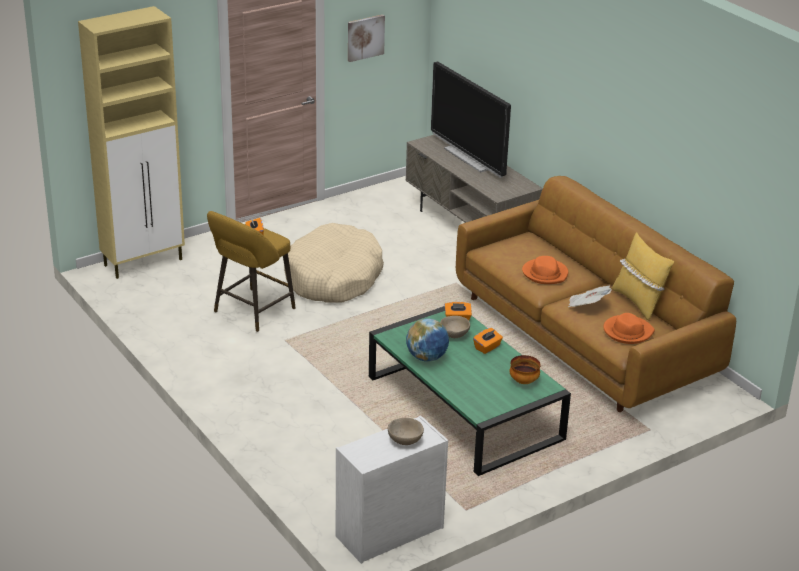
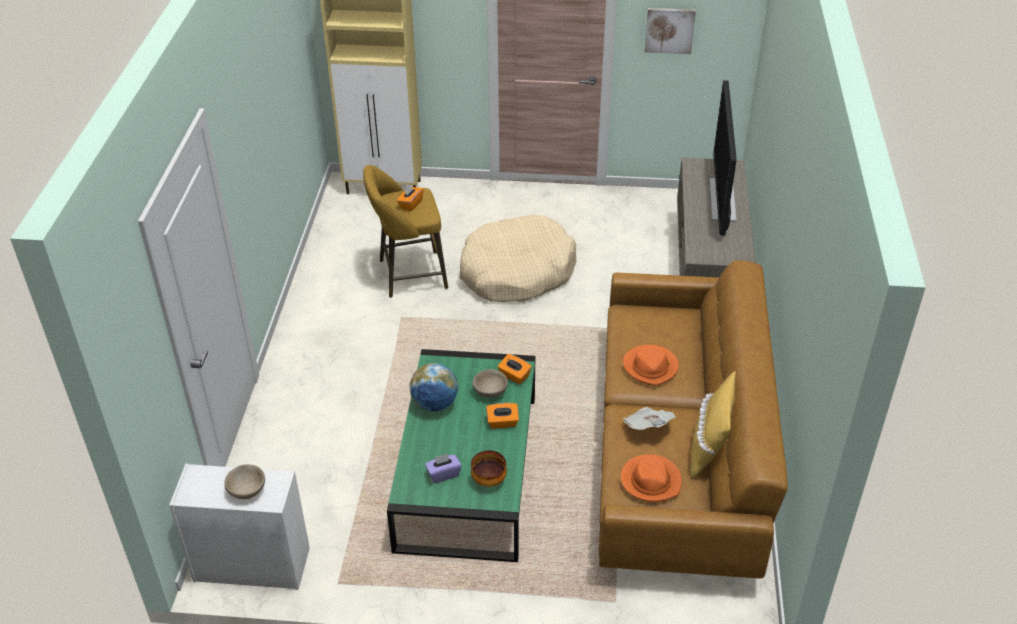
camera: 40 degrees right, 10 degrees up
(489, 392) = (443, 474): none -> purple tissue box

